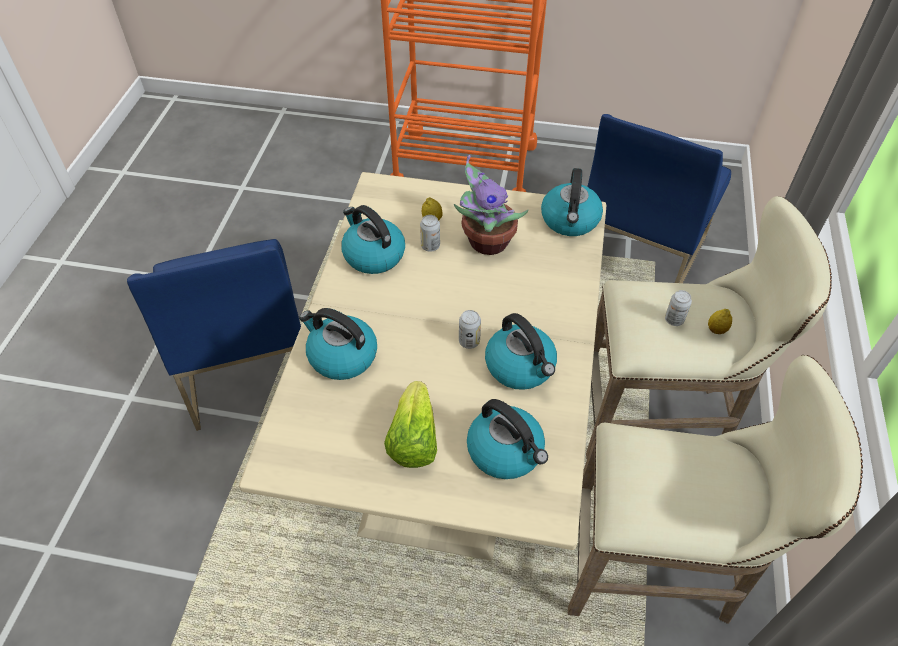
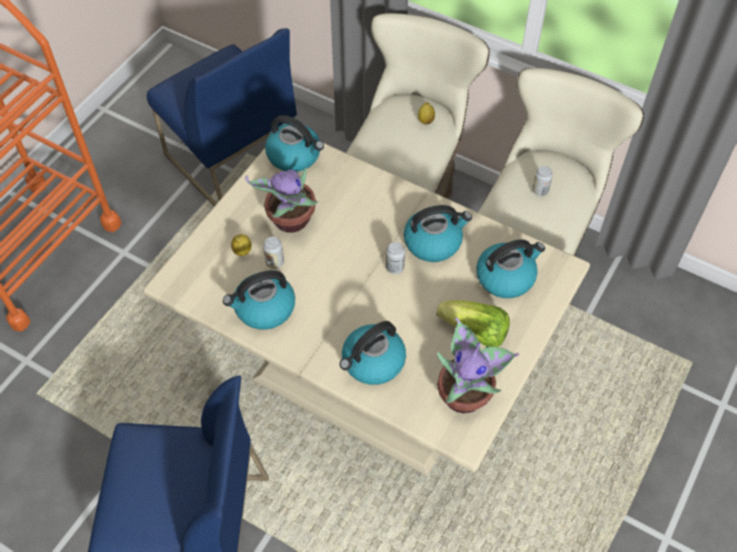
camera: 70 degrees left, 5 degrees up
(328, 451) = (466, 395): none -> potted plant
(674, 320) = (406, 141): can -> can (540, 191)

